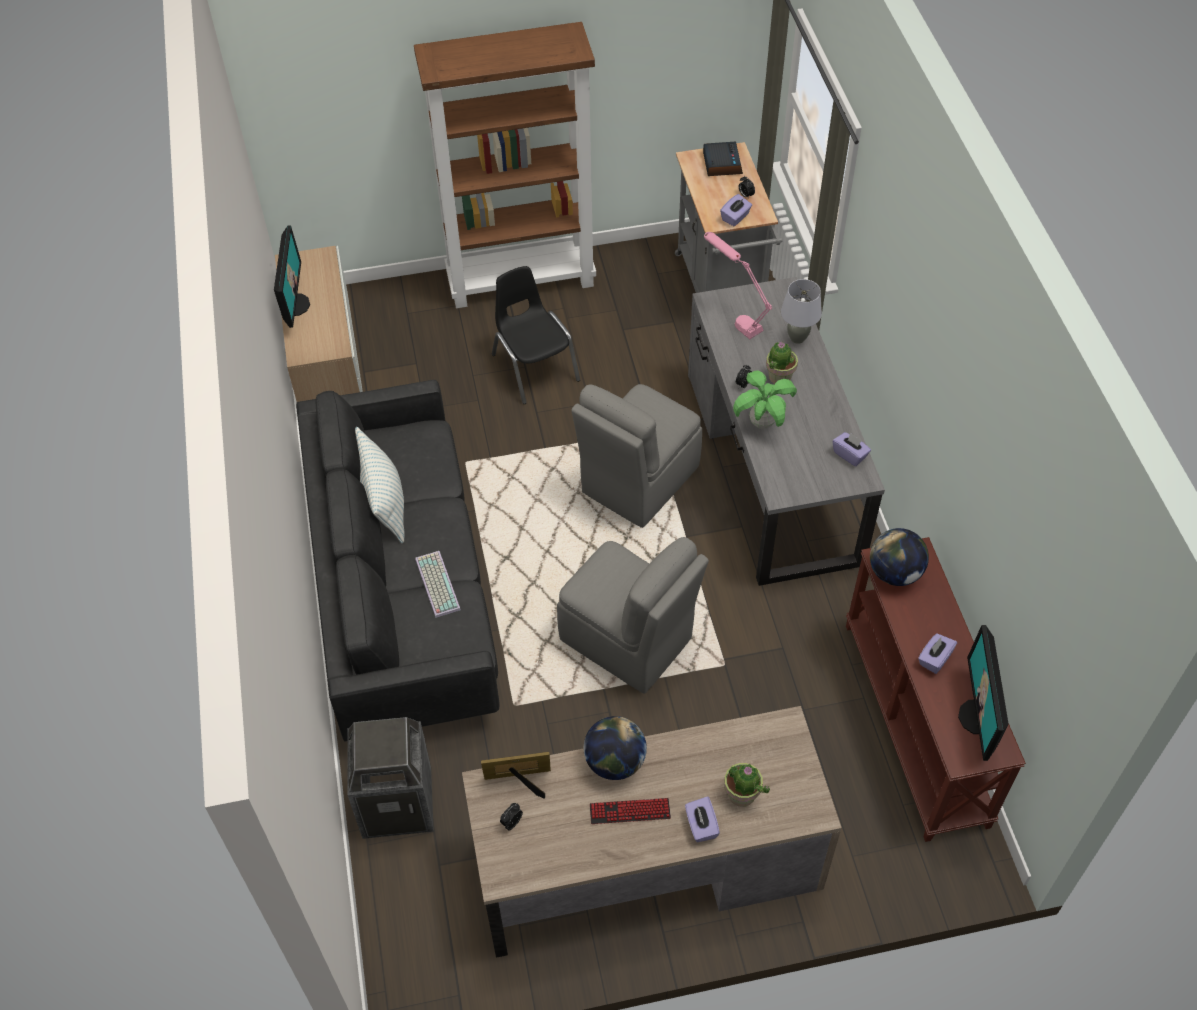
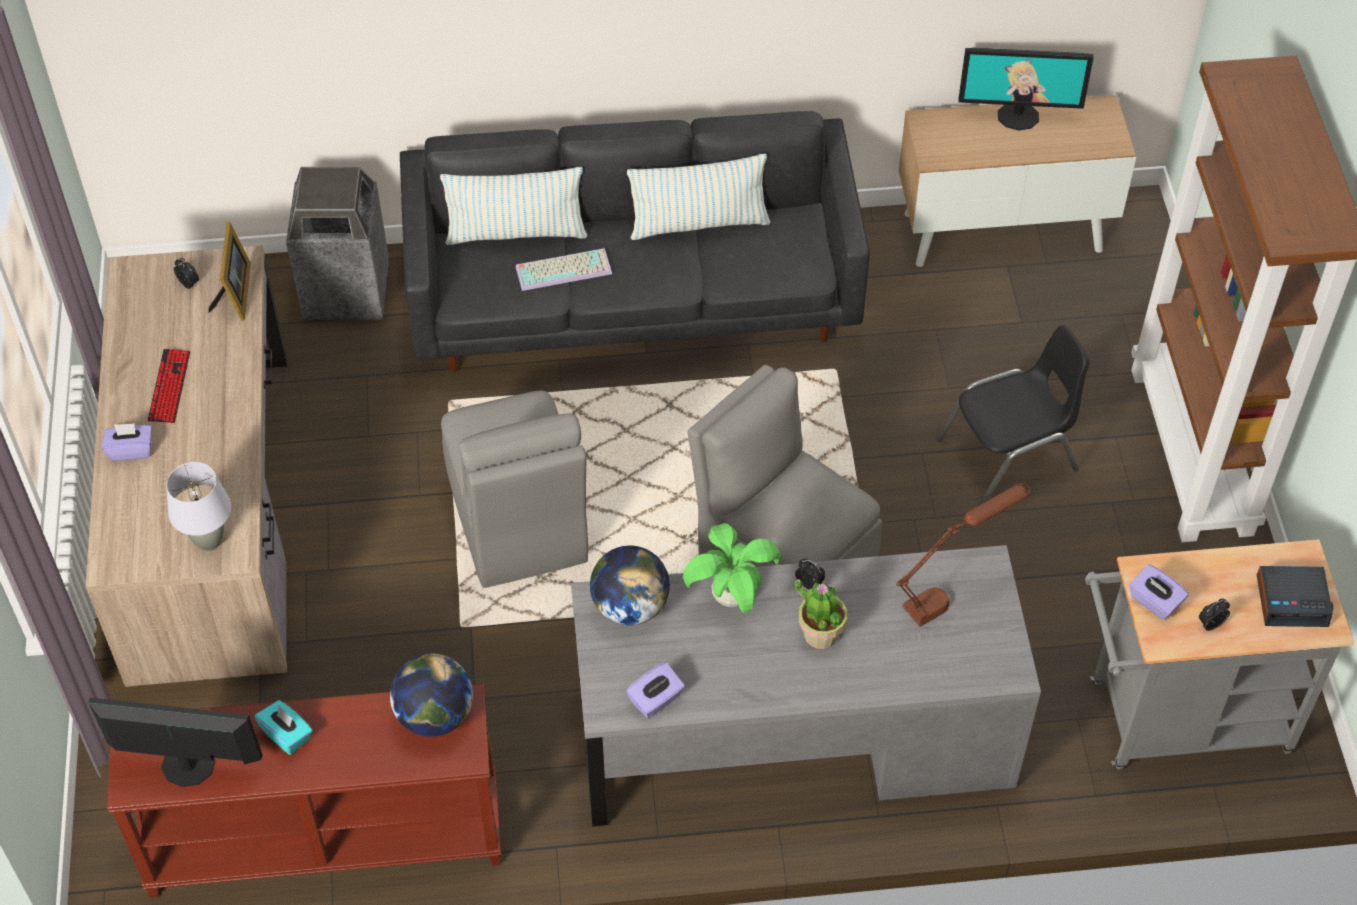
camera: 95 degrees right, 0 degrees up
(397, 622) = (516, 233): none -> pillow
(615, 762) = (235, 379): globe -> globe (630, 606)
(628, 641) = (518, 525): grey chair -> grey chair turned 60 degrees counterclockwise
(734, 317) = (952, 593): pink table lamp -> brown table lamp
(741, 794) = (158, 493): potted plant -> none
(797, 338) = (900, 670): grey table lamp -> grey table lamp (209, 542)
(934, 659) = (287, 735): purple tissue box -> turquoise tissue box

